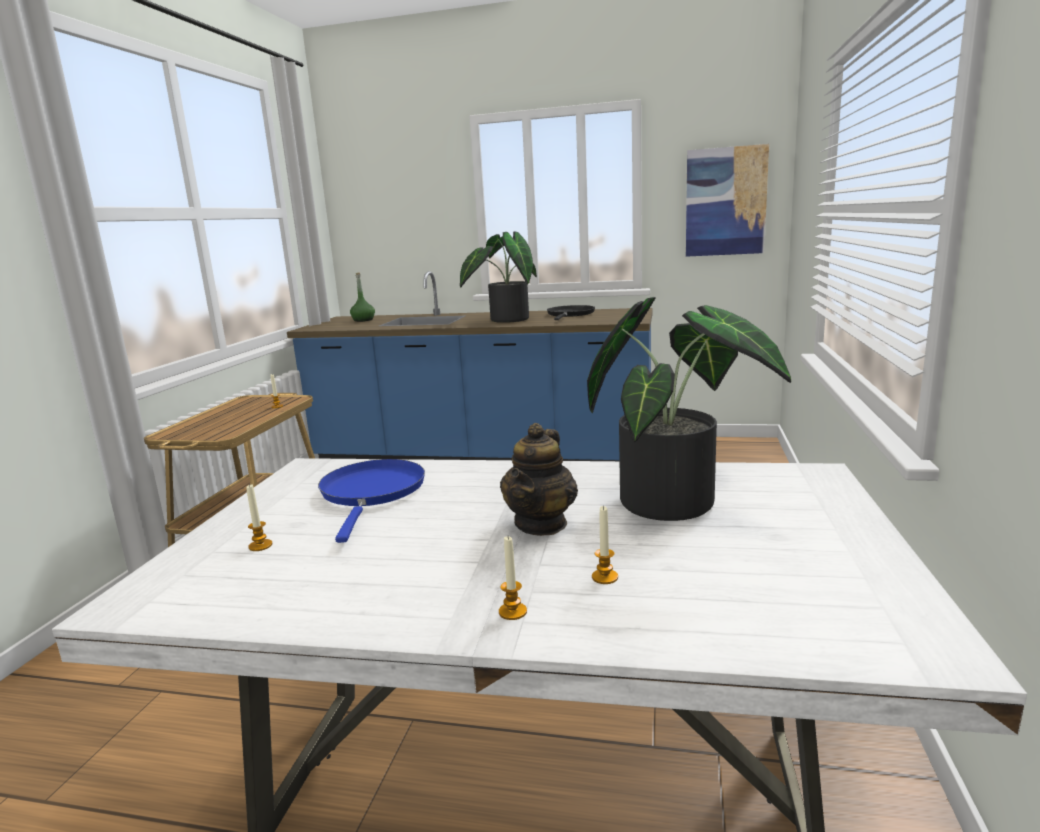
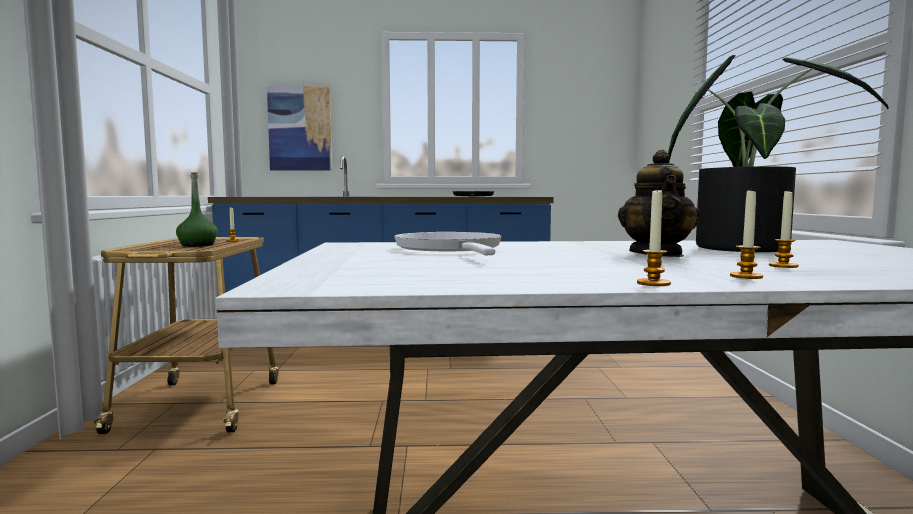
camera: 15 degrees left, 10 degrees down
(260, 546) = (389, 264): candle -> candle (653, 283)
(363, 320) = (278, 196): green bottle -> green bottle (197, 245)
(372, 493) = (450, 249): blue frying pan -> white frying pan
(504, 320) = (419, 196): potted plant -> none
(725, 202) = (589, 117): picture -> picture (300, 128)

